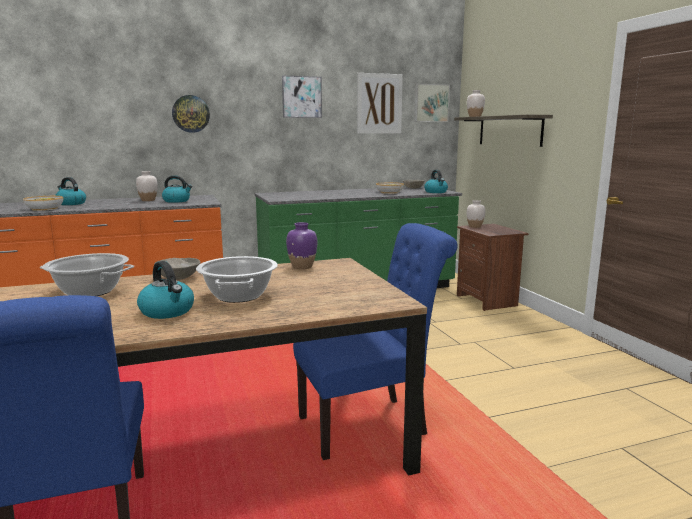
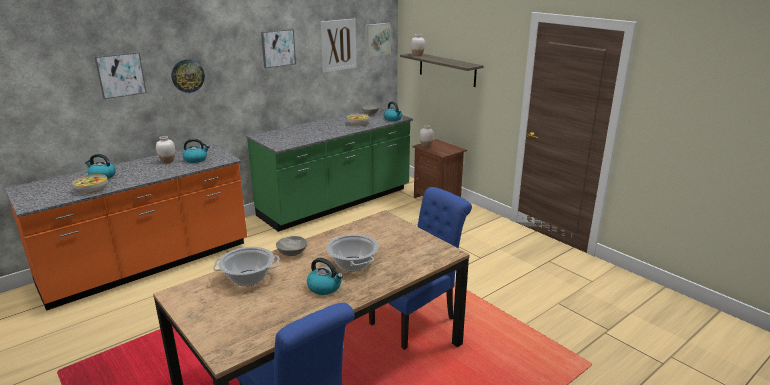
camera: 20 degrees left, 10 degrees up
(115, 102) = (120, 75): none -> picture
(302, 267) = (363, 226): purple vase -> none

